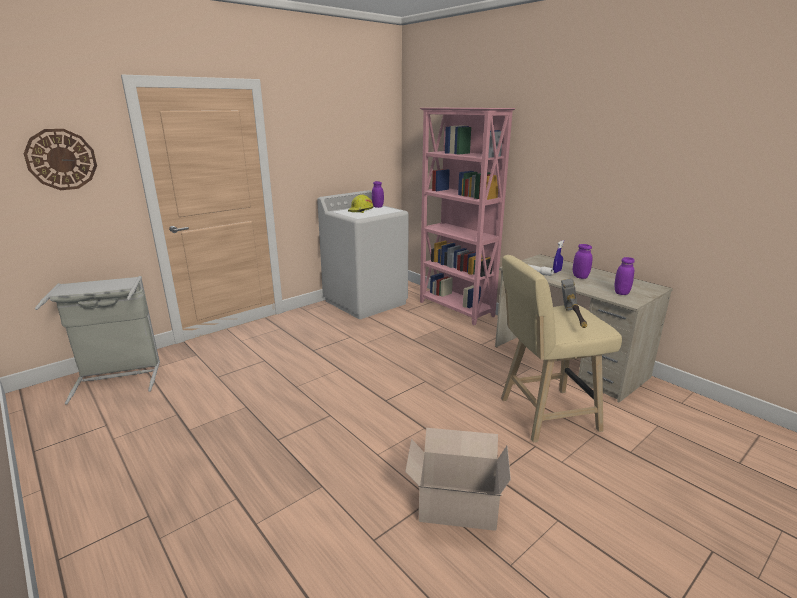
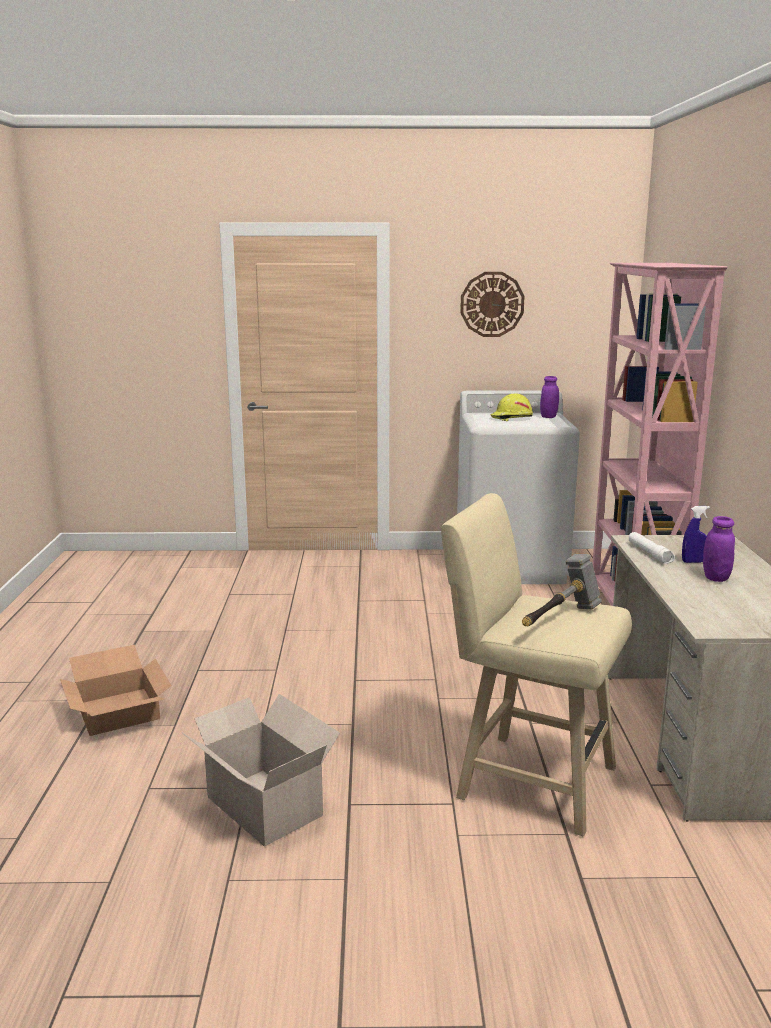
camera: 40 degrees right, 5 degrees down
(61, 159) = (148, 313): wall clock -> wall clock (492, 304)
(118, 377) = (152, 565): grey laundry basket -> none
(263, 499) = (116, 711): none -> cardboard box
(621, 293) = (729, 614): purple jar -> none

